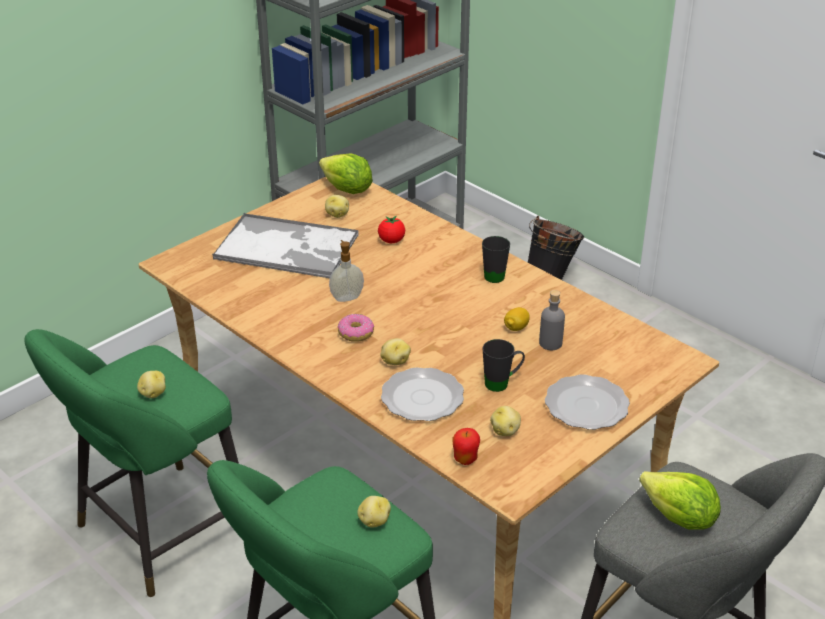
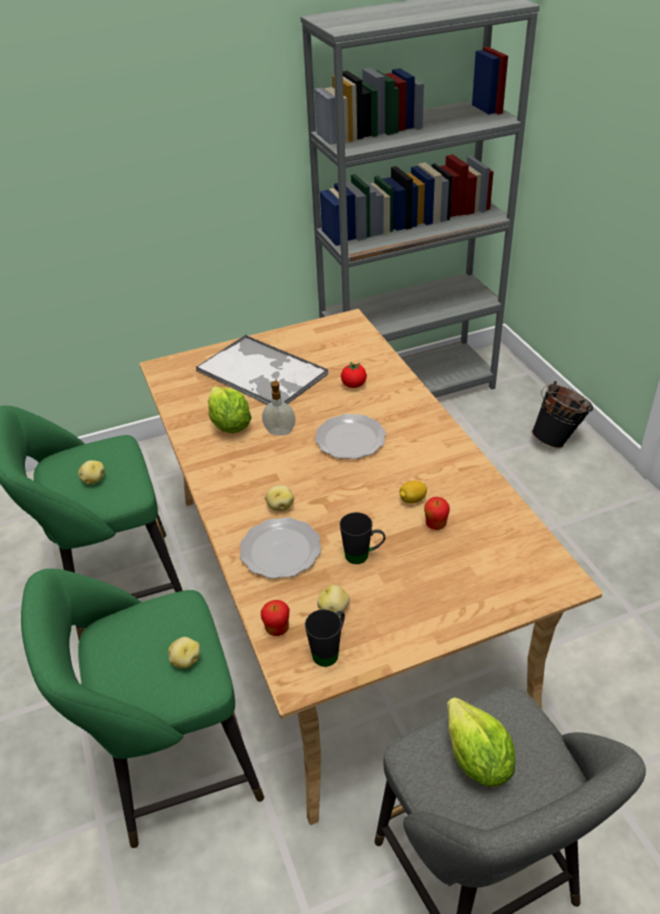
camera: 25 degrees right, 5 degrees up
(337, 214) = (323, 351): potato -> none
(347, 190) = (346, 330): lettuce -> lettuce (229, 425)
(356, 333) = (265, 469): donut -> none
(495, 274) = (427, 439): black mug -> black mug (329, 650)
(550, 343) = (435, 525): grey bottle -> apple
(585, 405) = (429, 604): plate -> plate (349, 439)

